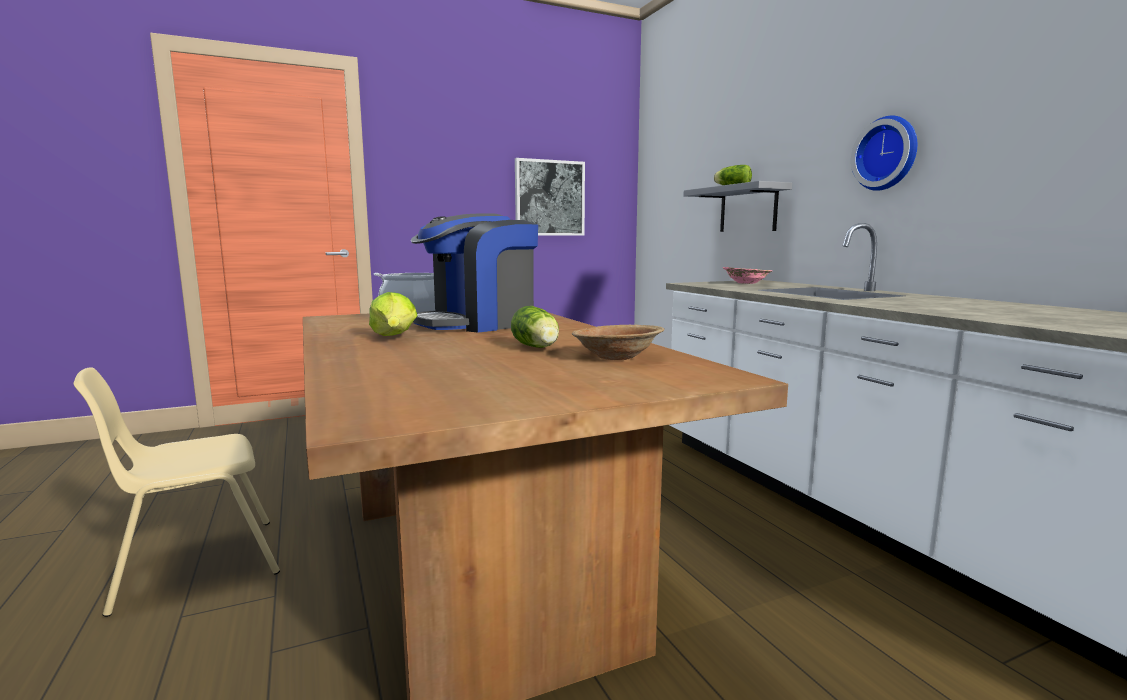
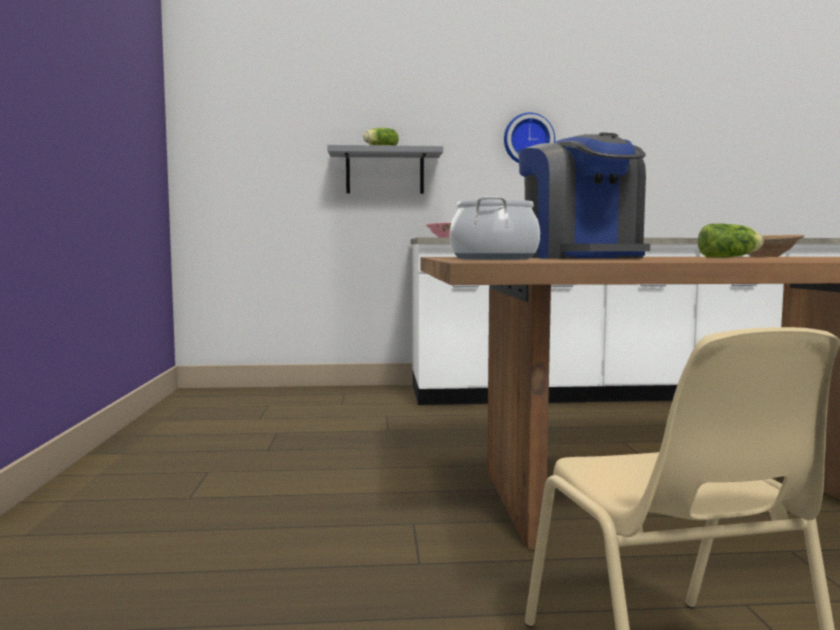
camera: 70 degrees left, 5 degrees down
(395, 337) = (676, 259): lettuce -> none
(549, 198) = (121, 127): picture -> none

